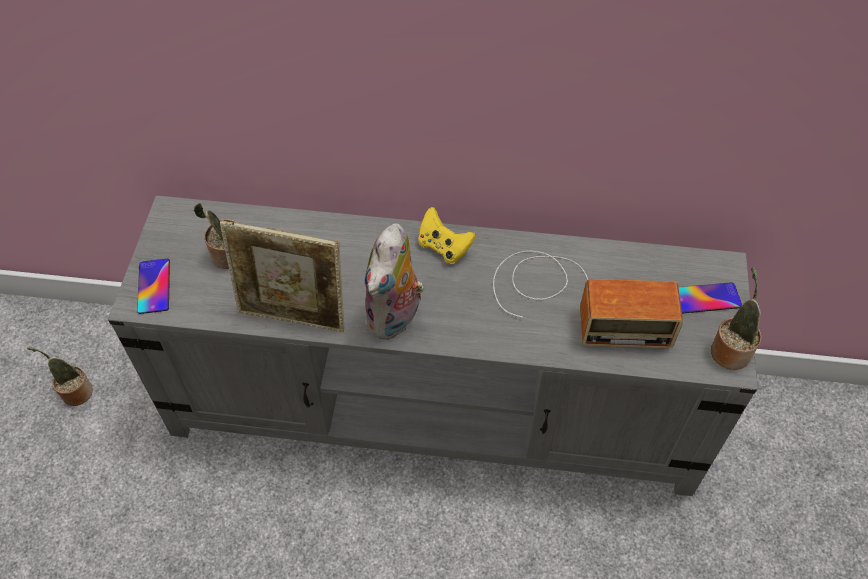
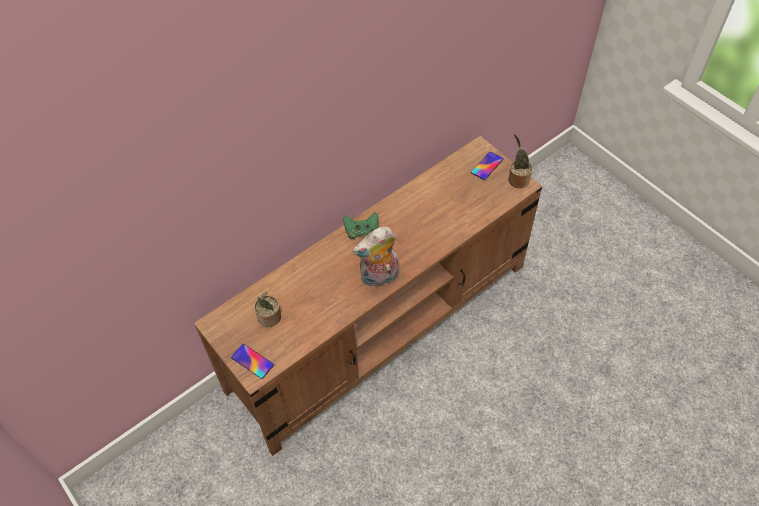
camera: 45 degrees left, 0 degrees up
(75, 392) = (194, 486): potted plant -> none
(294, 317) = (335, 316): picture frame -> none
(396, 318) = (379, 278): plush toy -> plush toy turned 90 degrees clockwise
(436, 406) = (381, 326): grey tv stand -> brown tv stand
(444, 247) = (361, 231): yellow game controller -> green game controller
(575, 300) = (441, 208): radio -> none

